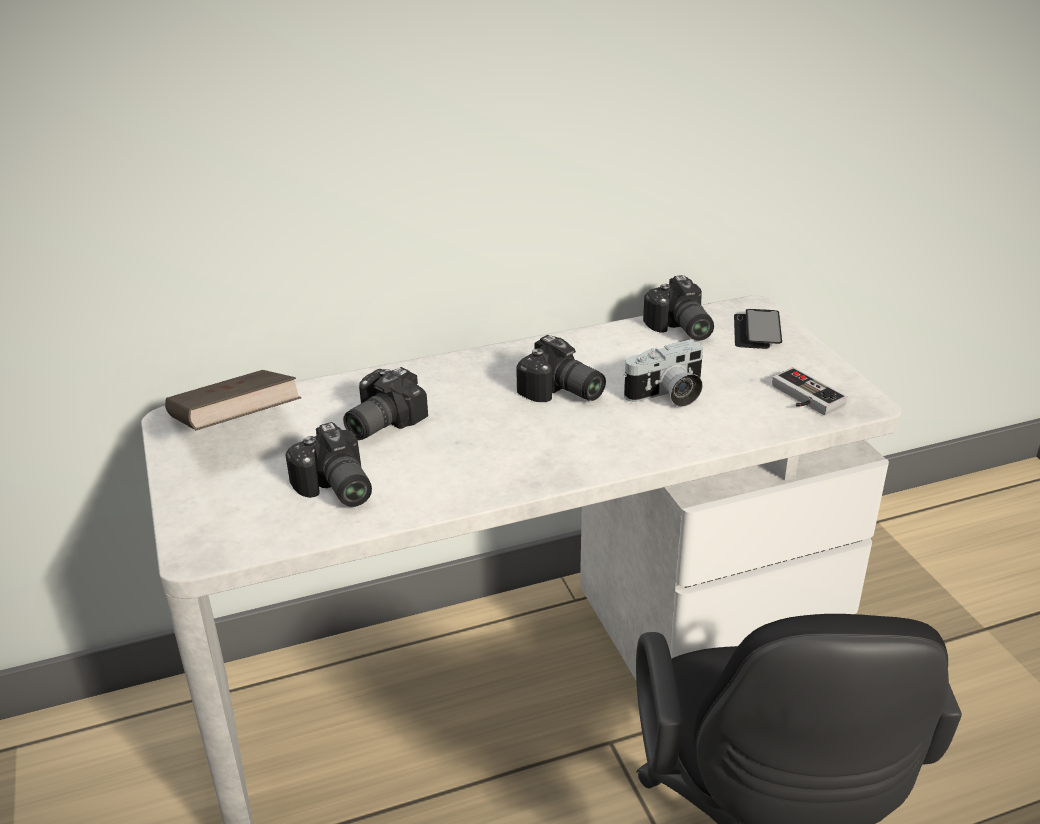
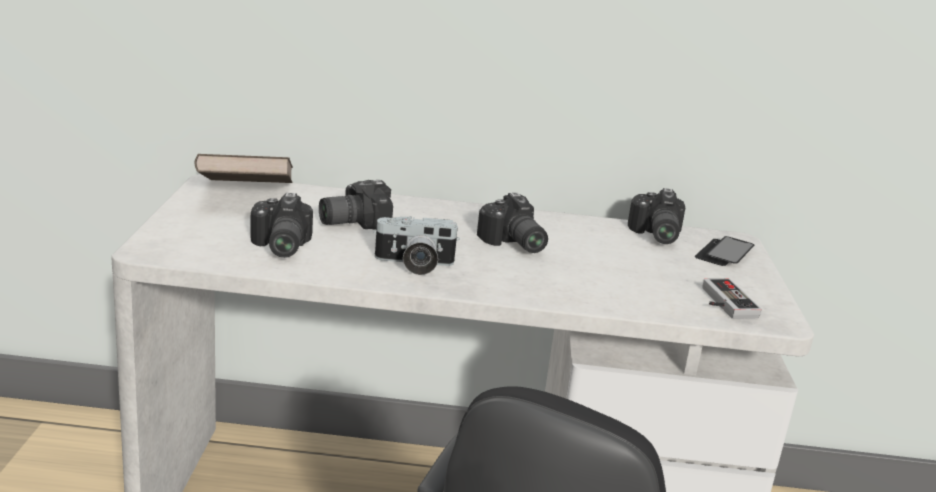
camera: 20 degrees right, 10 degrees down
(667, 395) = (601, 269): camera -> camera (414, 264)

